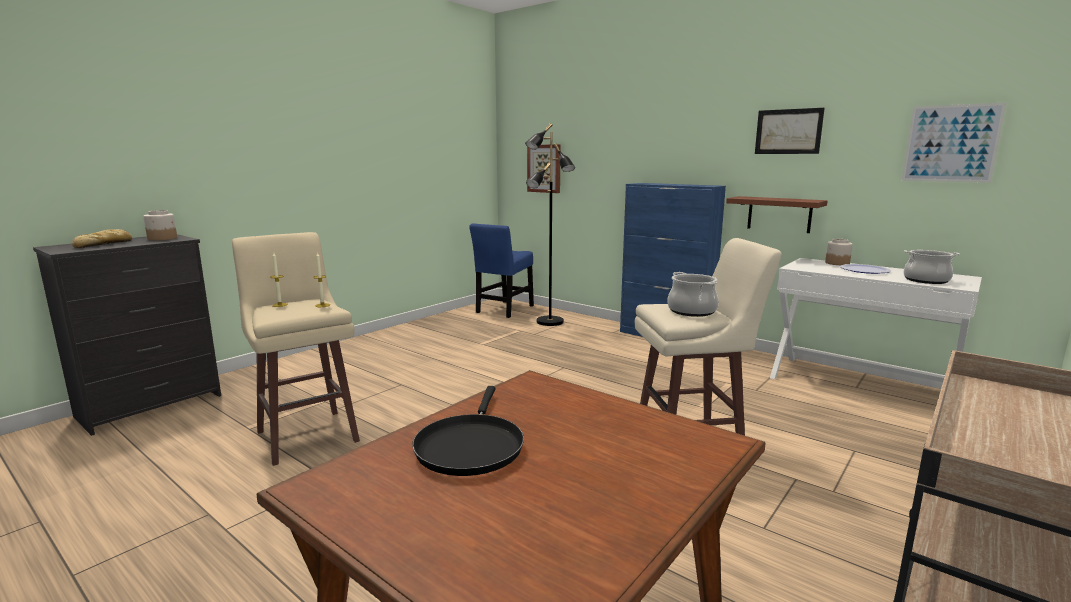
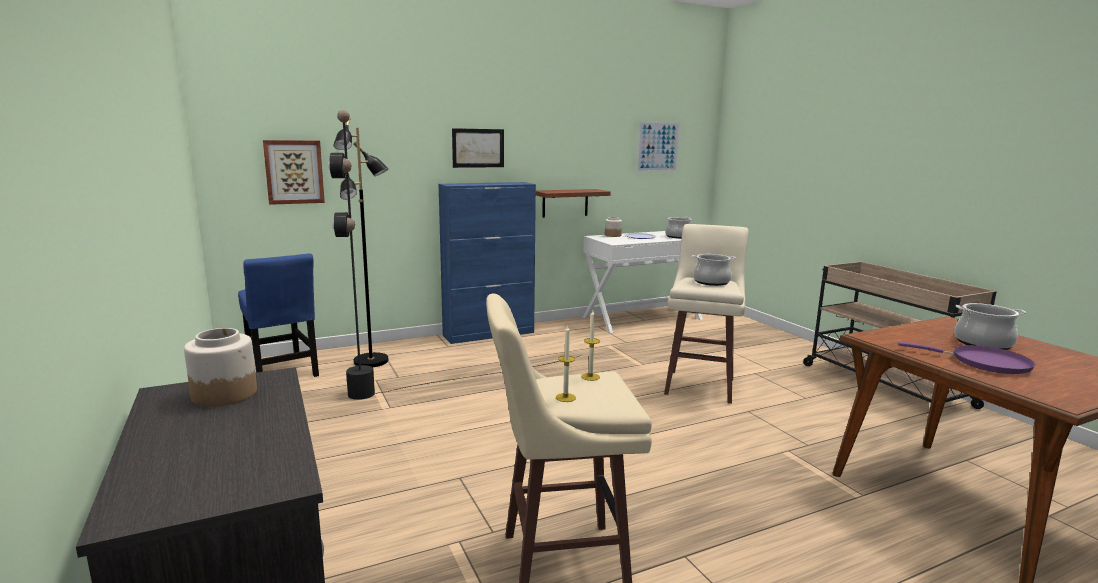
camera: 65 degrees left, 0 degrees up
(104, 244) = (213, 445): bread -> none
(470, 446) = (984, 363): black frying pan -> purple frying pan
(536, 344) = (431, 383): none -> black floor lamp
(589, 455) = (983, 343): none -> cooking pot
(788, 131) = (566, 135): picture -> picture (478, 148)

